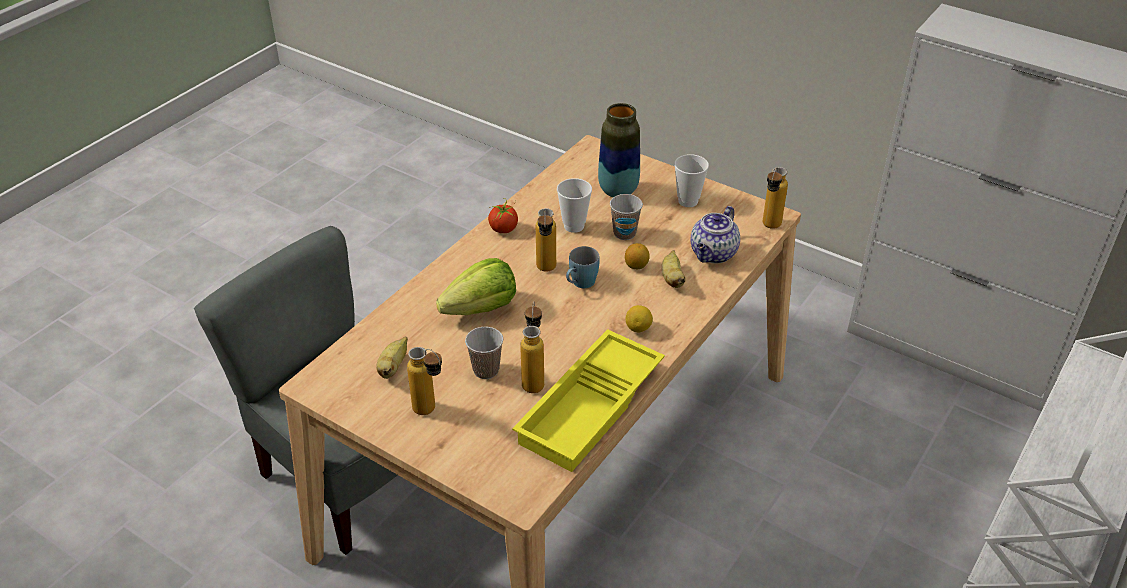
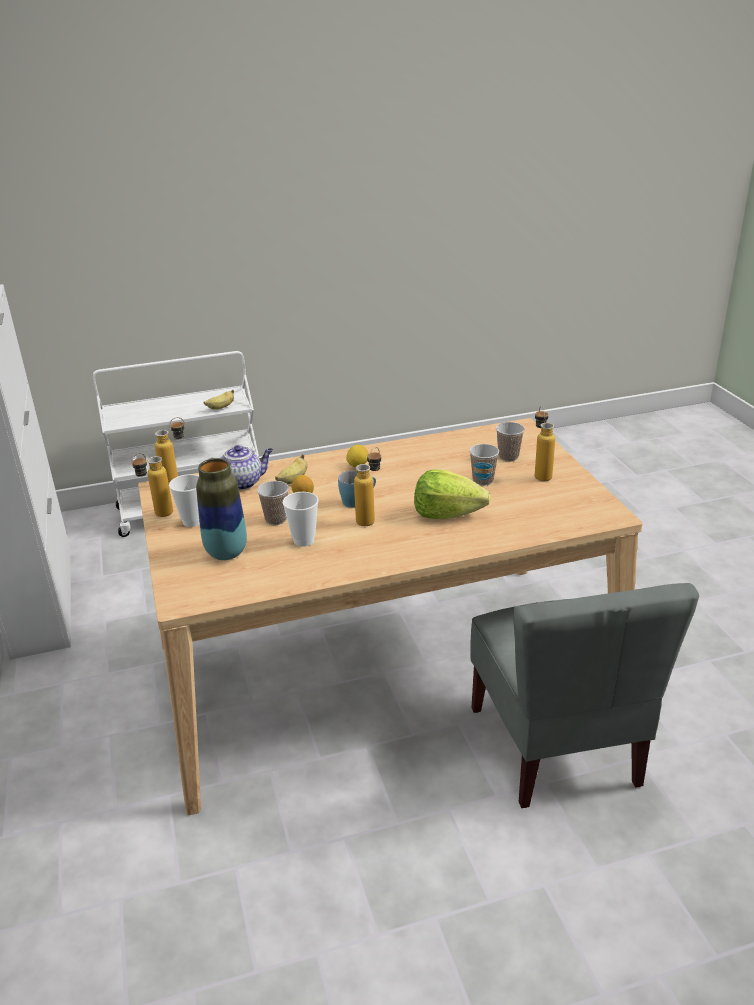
camera: 140 degrees left, 10 degrees down
(393, 367) = (546, 504): banana -> banana (221, 407)
(489, 425) = (508, 457): none -> cup
(503, 229) = (361, 563): tomato -> none
(533, 379) = (457, 466): bottle -> bottle (157, 516)
(592, 409) = (439, 443): yellow tray -> none

